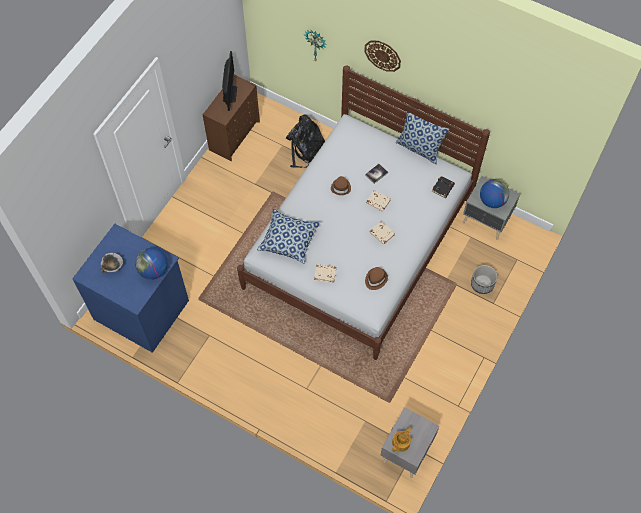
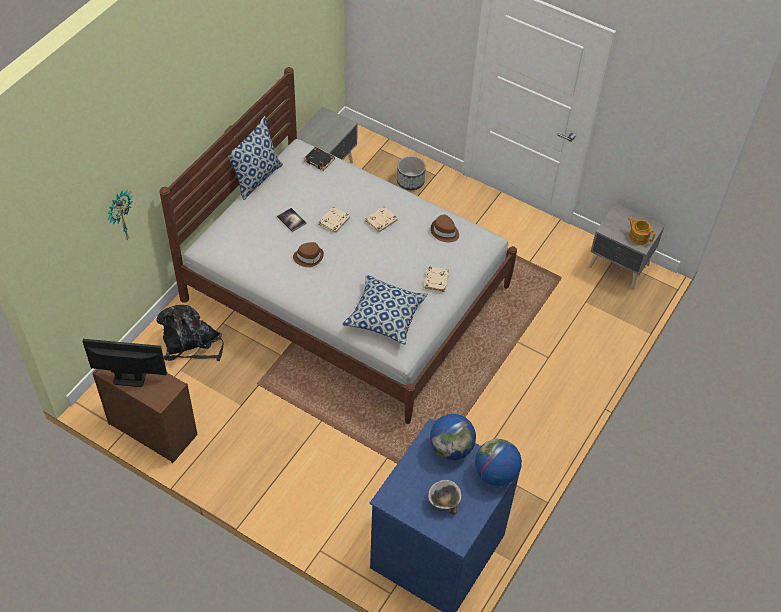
camera: 90 degrees left, 10 degrees down
(382, 55) = (181, 123): wall clock -> none
(492, 201) = (330, 130): globe -> globe (495, 473)

